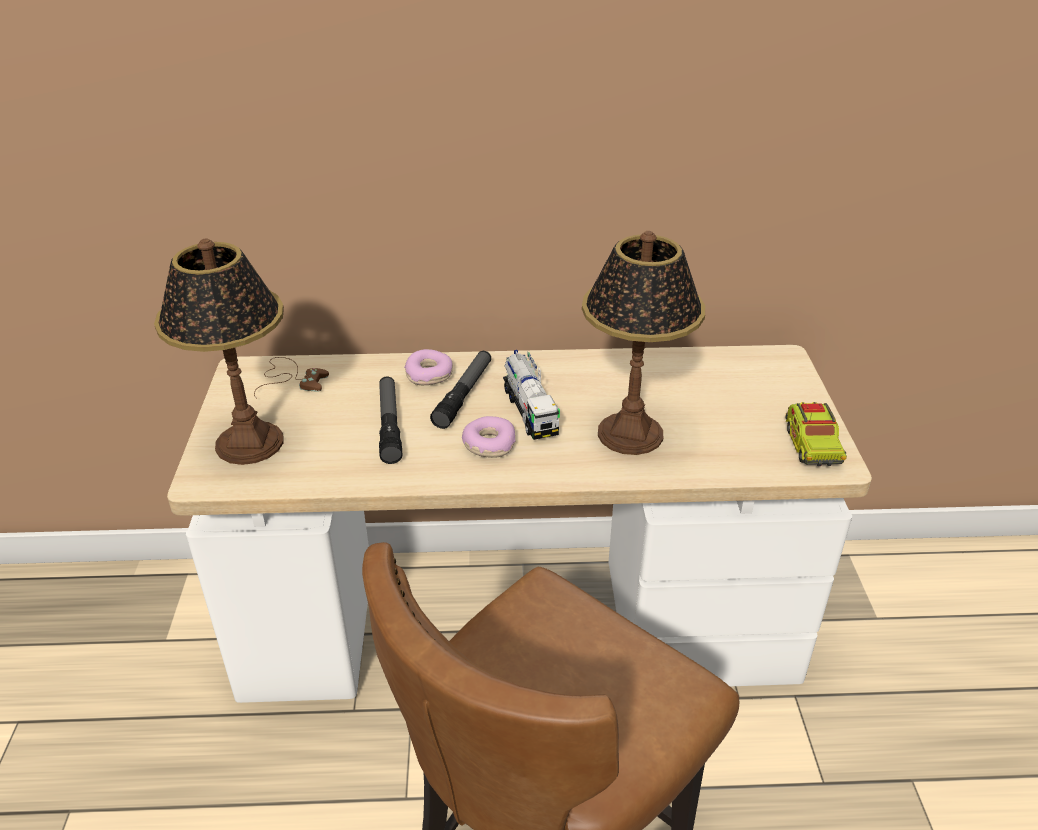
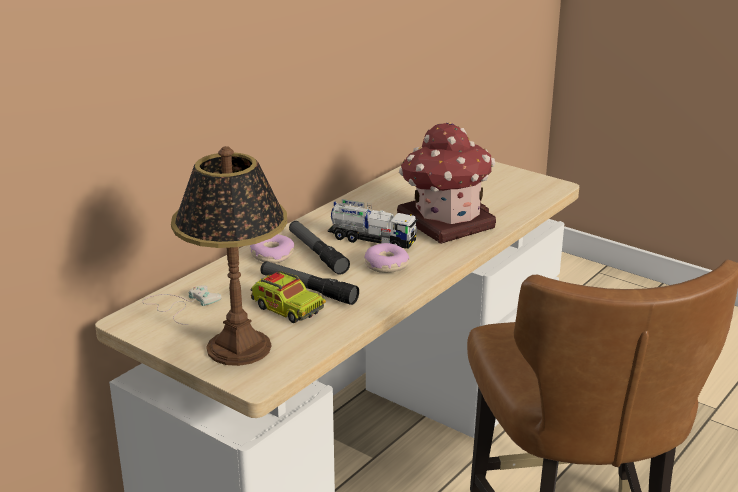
camera: 50 degrees left, 10 degrees down
(290, 378) = (180, 305): brown game controller -> white game controller
(631, 433) = (445, 222): table lamp -> toy house
(811, 445) = (530, 184): toy truck -> toy truck (287, 309)

